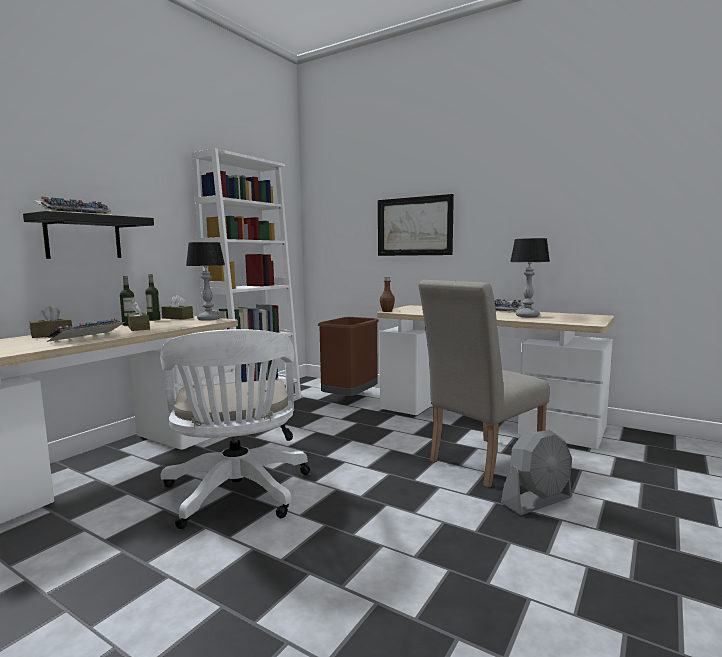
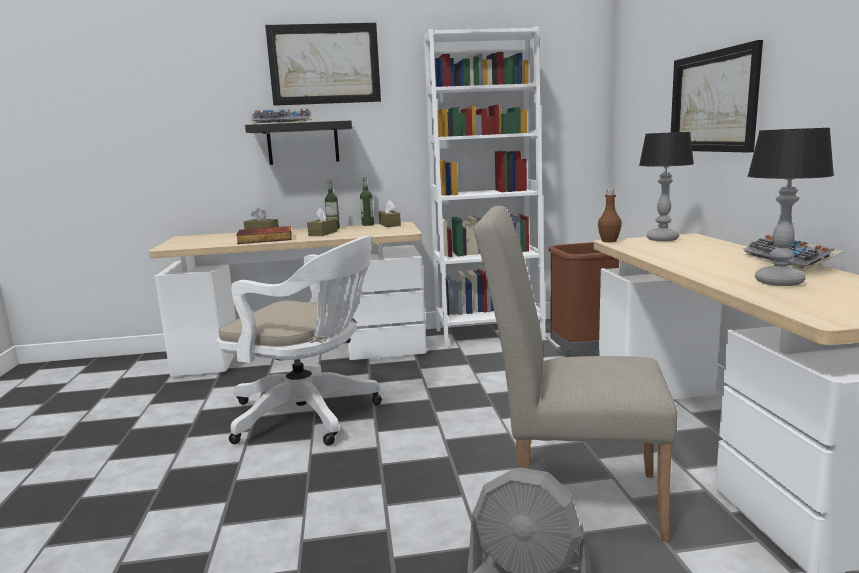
camera: 50 degrees right, 5 degrees up
(87, 337) = (264, 239): keyboard -> book
(105, 160) = (324, 64): none -> picture
(208, 319) = (401, 229): table lamp -> table lamp (661, 239)
(237, 495) = (310, 415): white office chair -> white office chair turned 105 degrees counterclockwise

